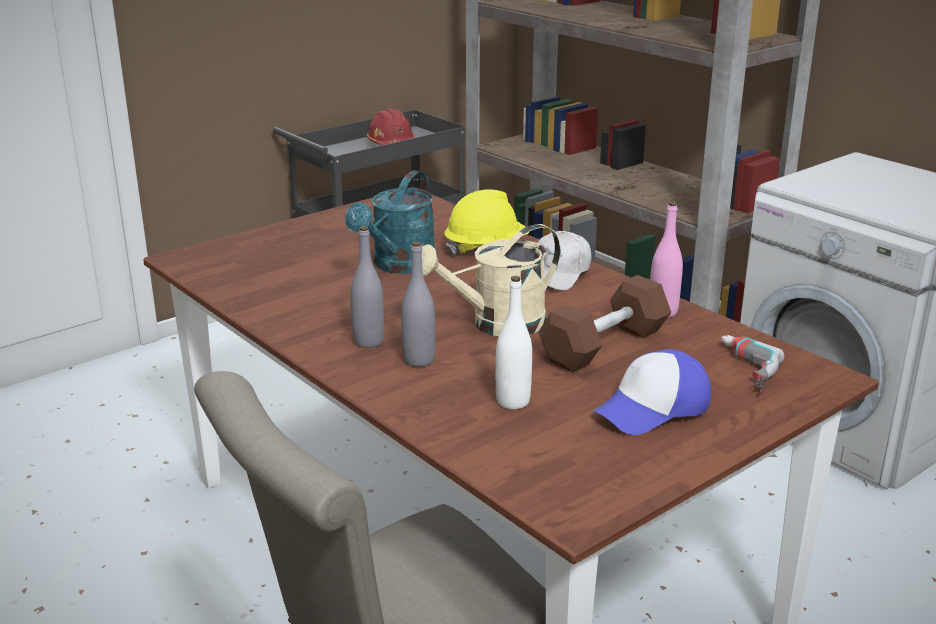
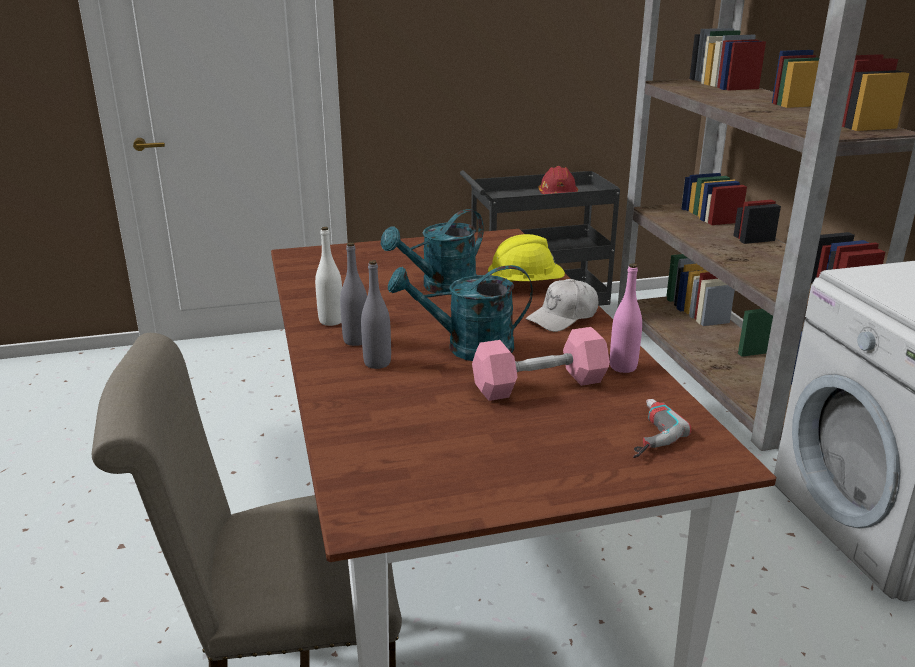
camera: 25 degrees right, 0 degrees up
(496, 325) = (467, 348): beige watering can -> turquoise watering can
(513, 401) = (414, 413): white bottle -> white bottle (331, 321)
(604, 345) = (539, 384): brown dumbbell -> pink dumbbell
(653, 408) = (525, 448): cap -> none

